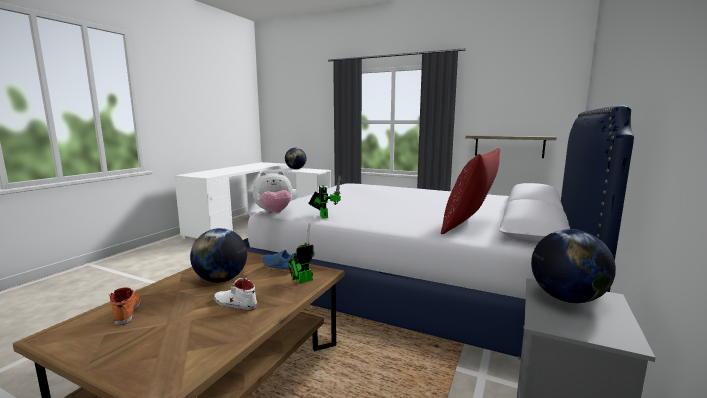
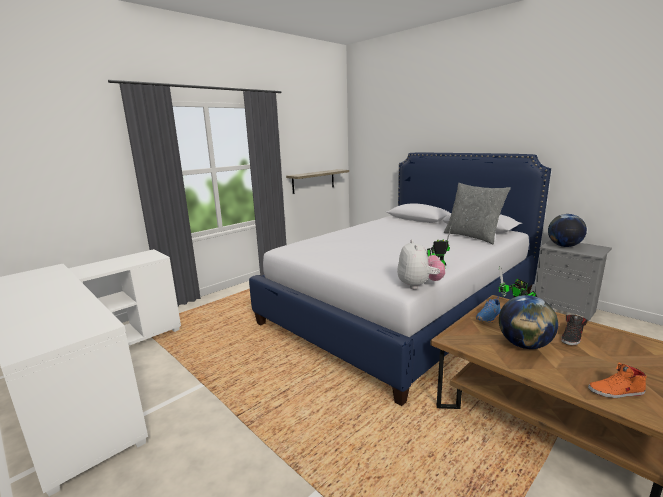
camera: 70 degrees left, 5 degrees up
(235, 304) = (572, 338): white shoe -> black shoe
(296, 169) = (102, 265): globe -> none
(469, 226) = (472, 237): red pillow -> grey pillow

